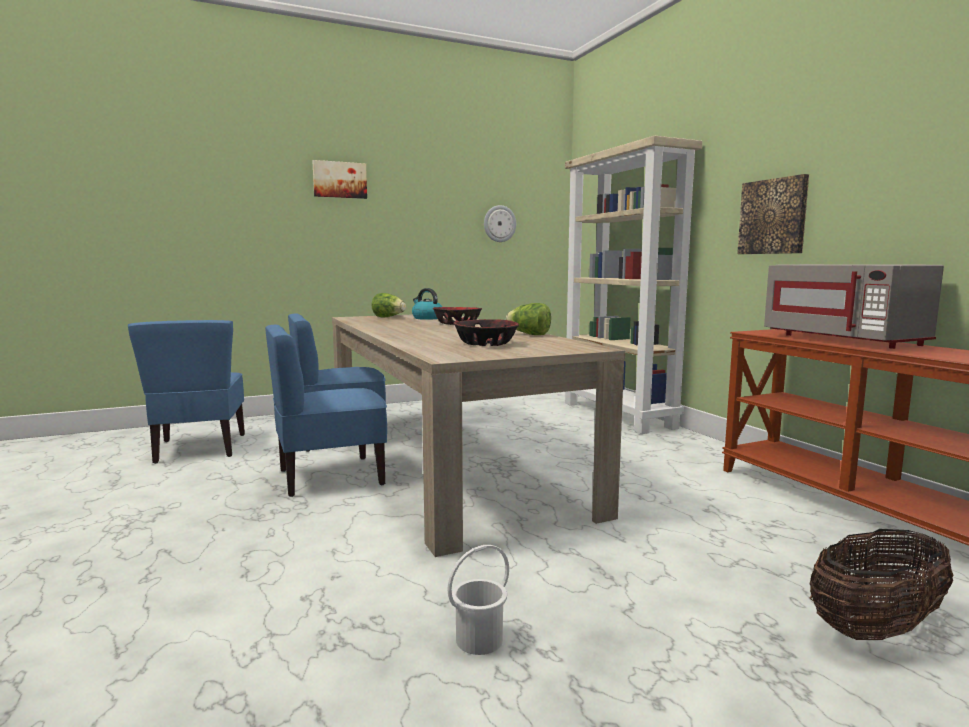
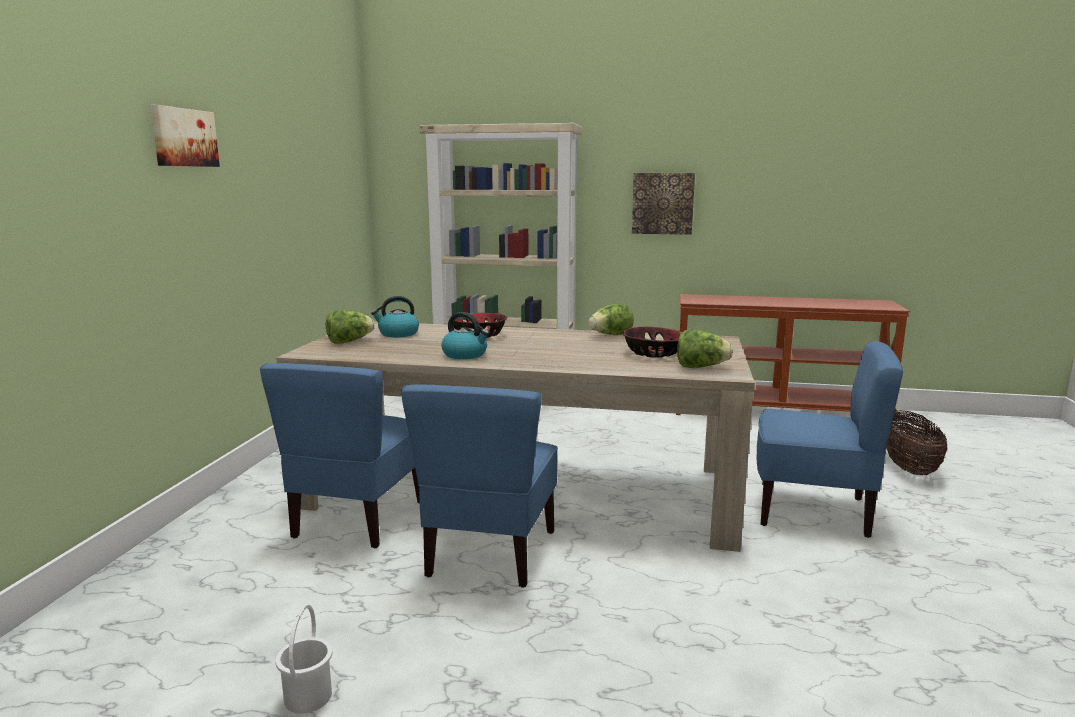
camera: 55 degrees left, 5 degrees up
(199, 448) = (223, 622): blue chair -> blue chair (812, 510)
(393, 327) = (465, 355): none -> kettle
(459, 353) = (701, 367): none -> lettuce
(478, 639) = (877, 570): white bucket -> white bucket (307, 697)
(499, 223) = (325, 194): wall clock -> none
(844, 340) = (756, 300): grey microwave -> none

